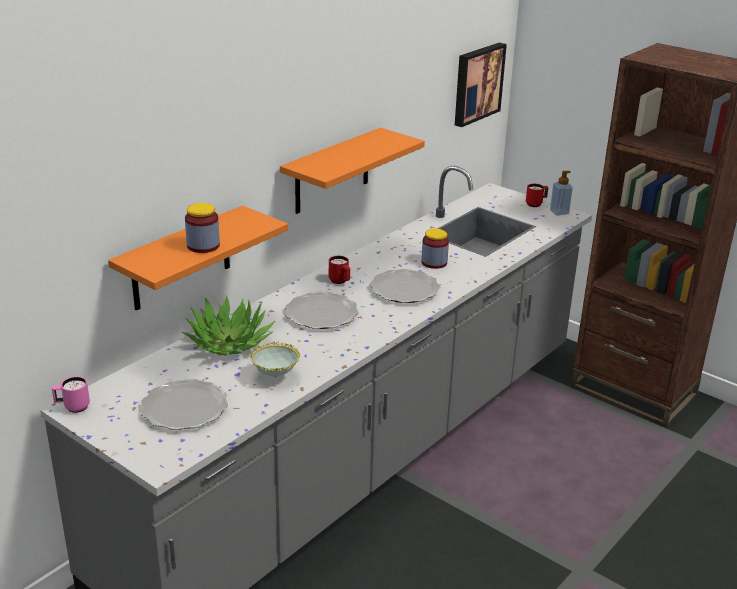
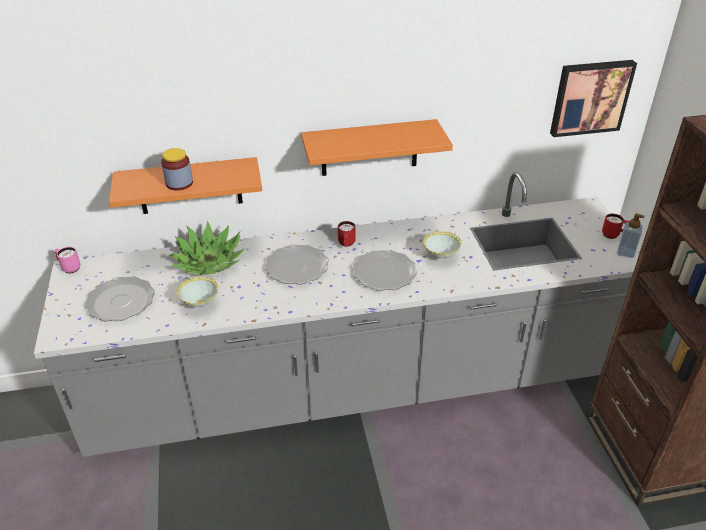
camera: 40 degrees right, 10 degrees up
(434, 263) = (440, 258): jar -> bowl

